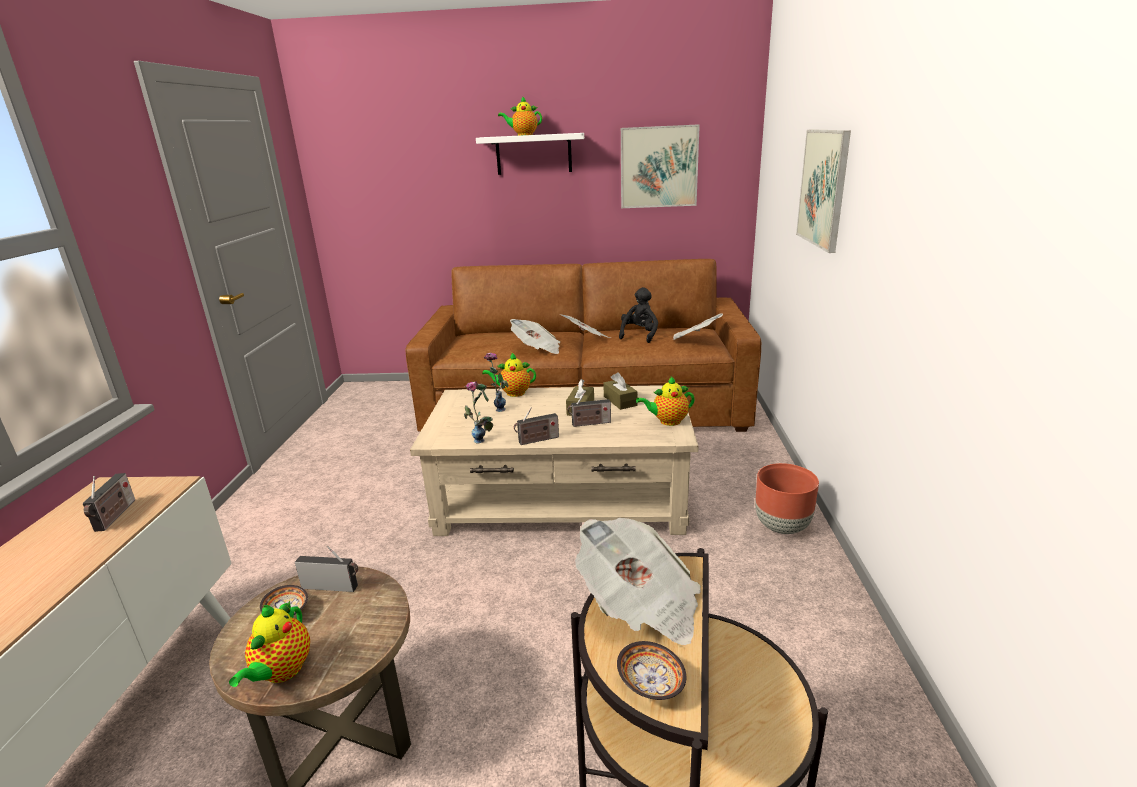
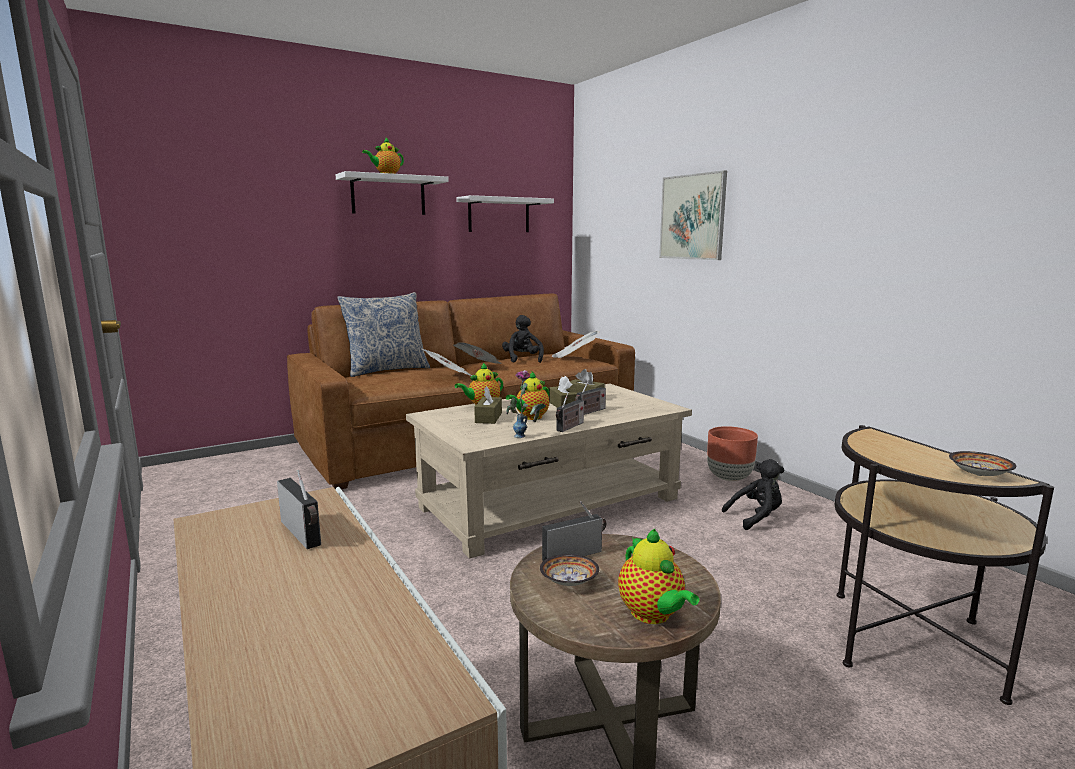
camera: 35 degrees left, 10 degrees down
(493, 410) = (488, 418): vase -> brown tissue box
(507, 331) = (386, 370): none -> pillow
(640, 605) = (894, 451): newspaper -> none
(659, 167) = (499, 215): picture -> white shelf
(667, 421) = (645, 401): teapot -> teapot (530, 417)
(739, 589) = (756, 517): none -> black plush toy

